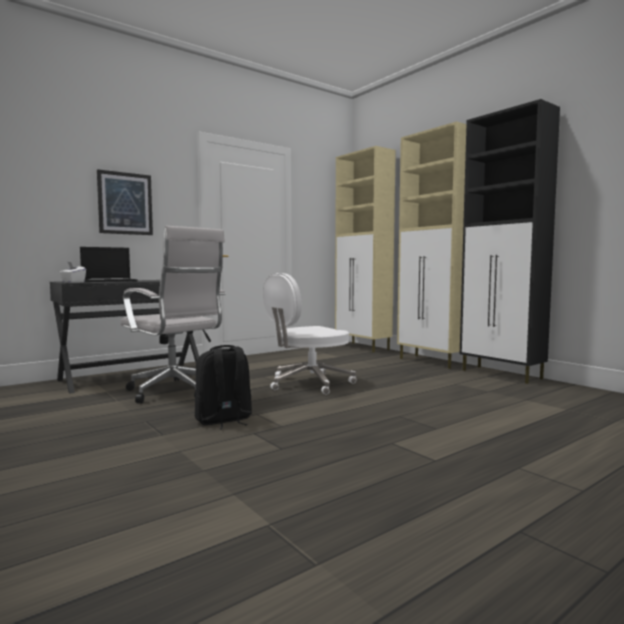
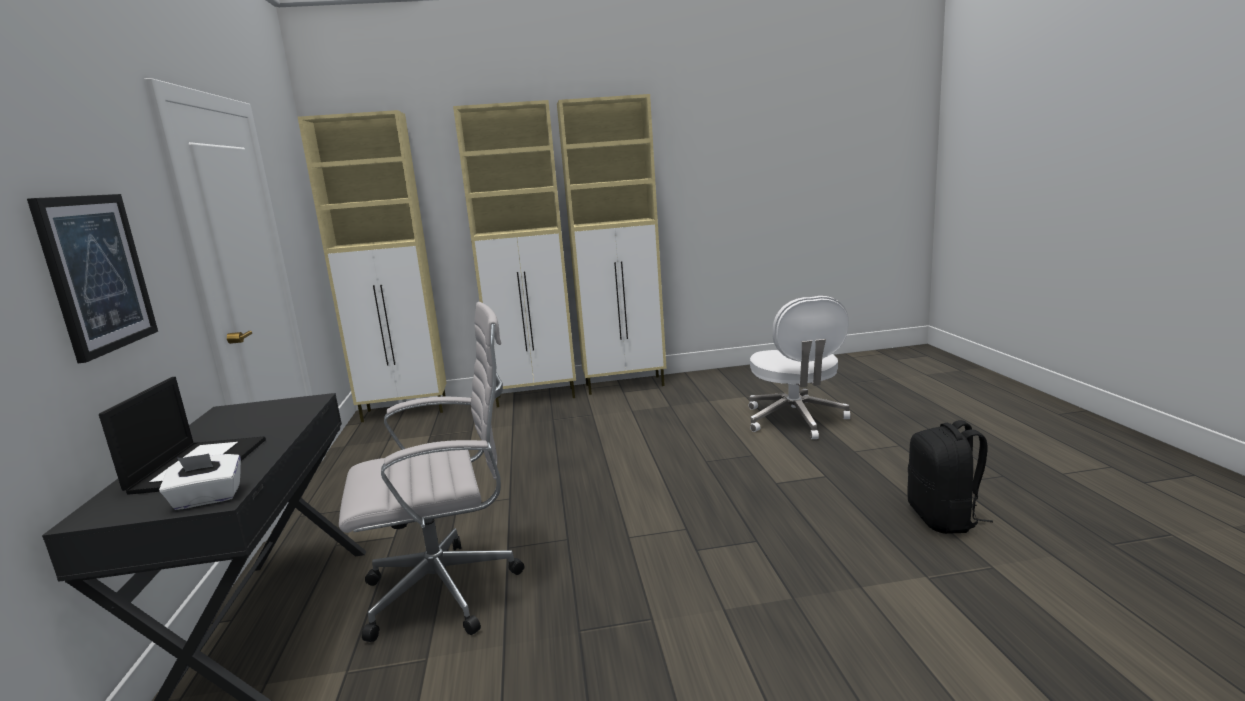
camera: 60 degrees left, 10 degrees up
(223, 420) = (633, 564): black backpack -> black backpack (943, 519)
(308, 383) = (535, 481): white office chair -> white office chair (795, 420)
(502, 374) = (626, 385): black cabinet -> beige cabinet

